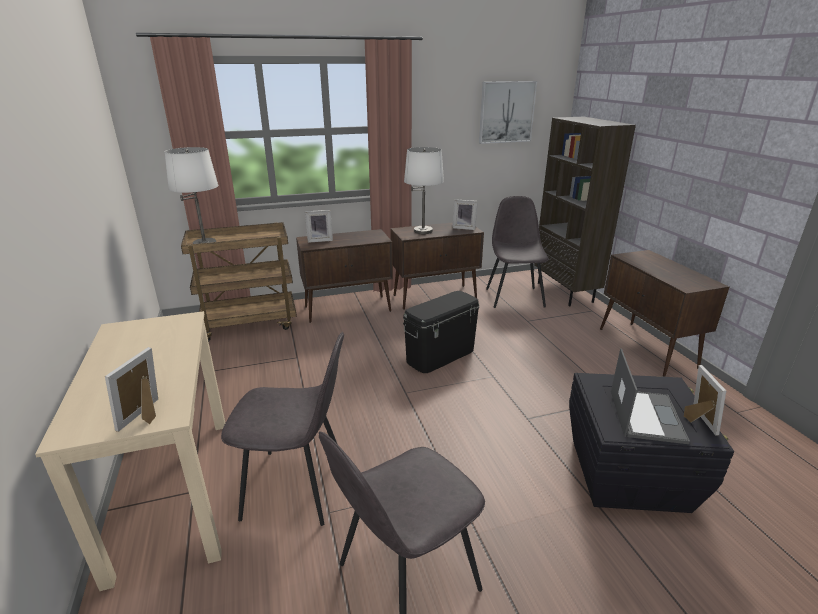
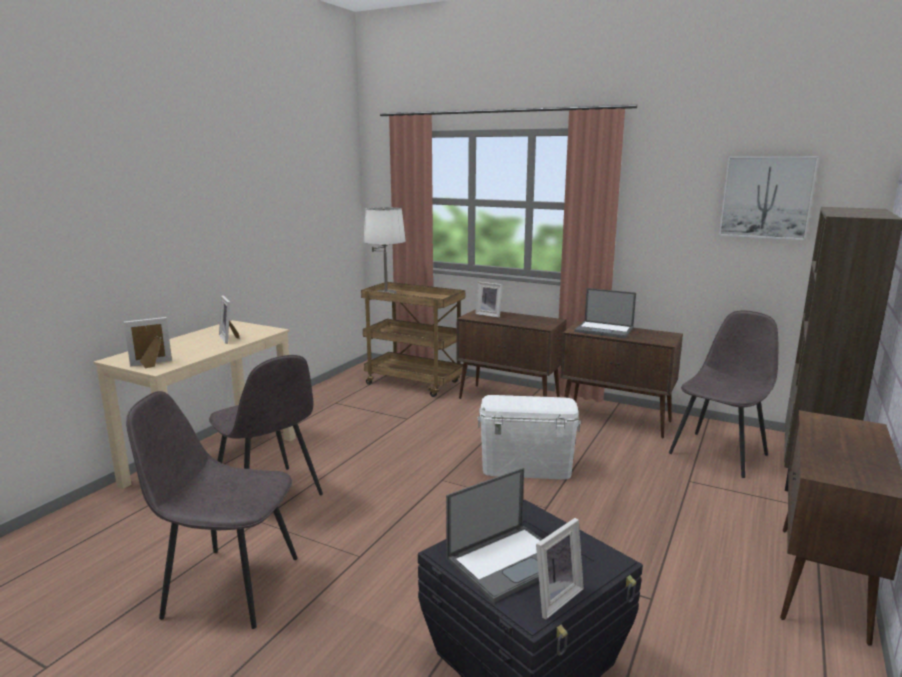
camera: 45 degrees right, 10 degrees down
(423, 231) = (604, 330): white table lamp -> laptop
(440, 355) = (526, 468): black storage box -> white storage box
(464, 227) = (660, 338): picture frame -> picture frame (230, 338)

